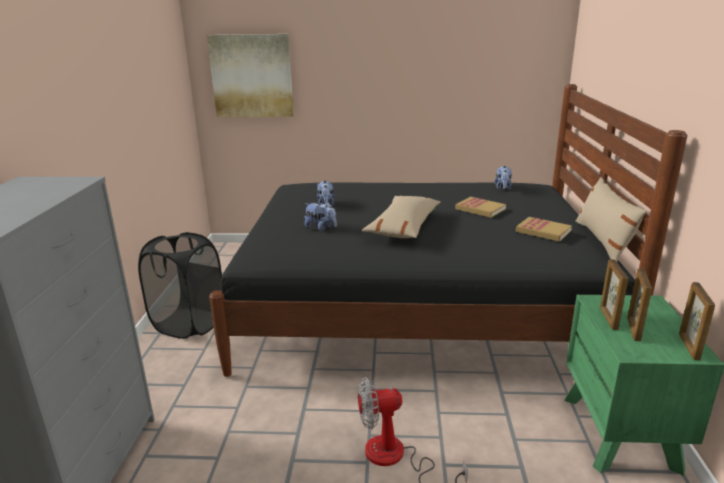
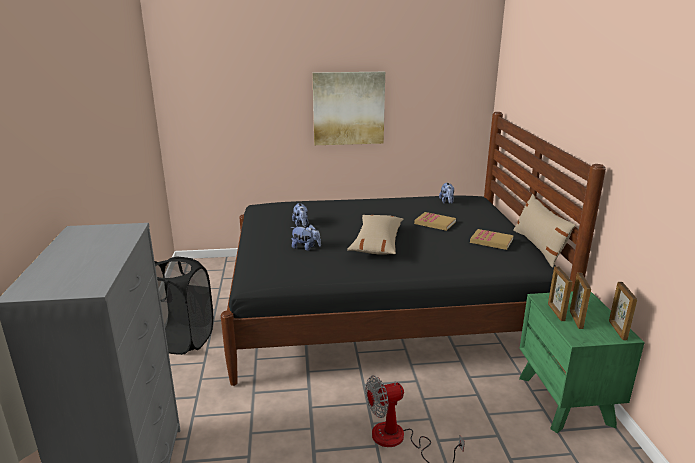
camera: 10 degrees left, 0 degrees up
(252, 76) = (215, 105): picture -> picture (348, 108)

